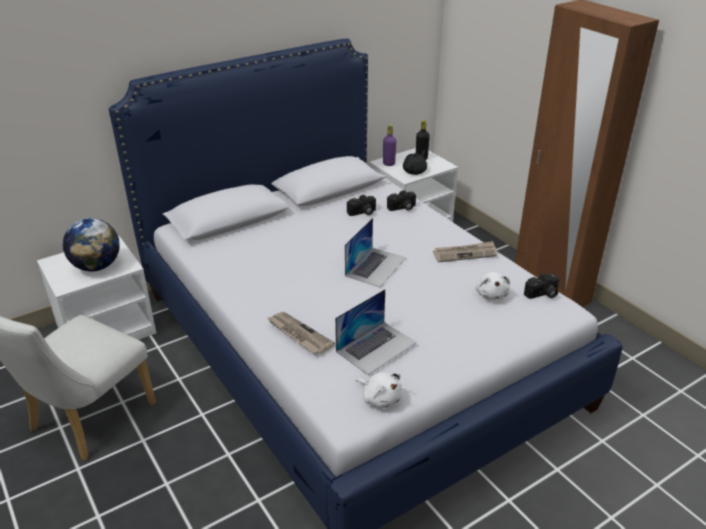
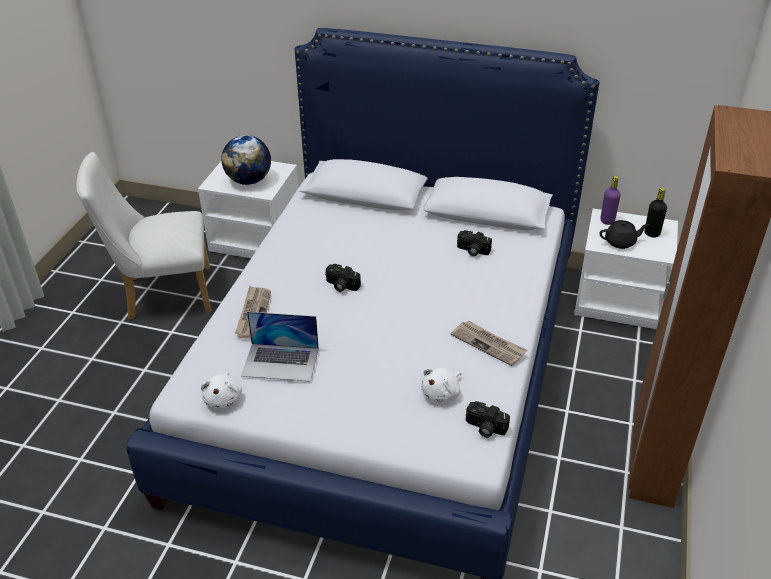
camera: 50 degrees right, 5 degrees up
(375, 266) = (395, 303): laptop -> none
(402, 208) = (514, 268): camera -> camera (341, 286)

